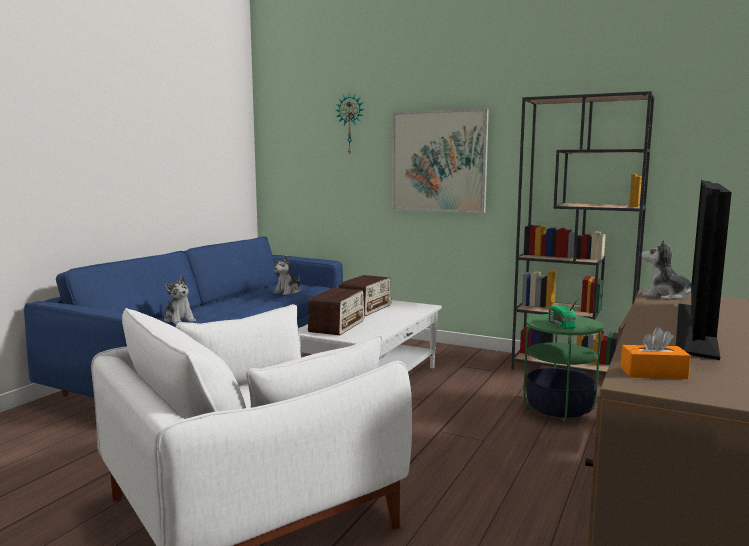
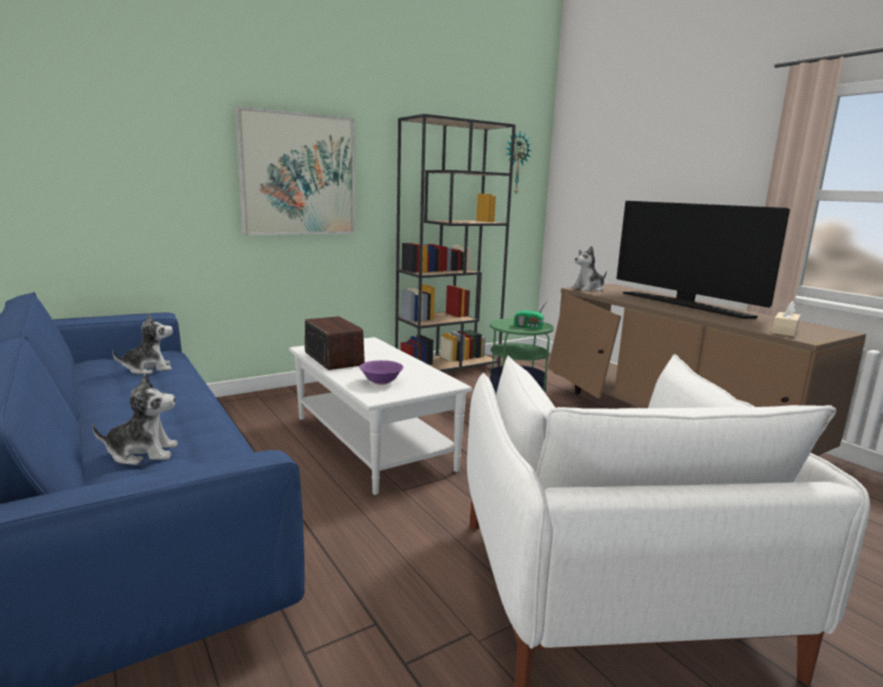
camera: 60 degrees left, 5 degrees up
(288, 292) = (148, 369): plush toy -> plush toy turned 90 degrees counterclockwise
(337, 326) = (381, 382): radio -> purple bowl
(350, 124) = (165, 113): wall clock -> wall clock (516, 163)
(653, 373) = (784, 331): orange tissue box -> beige tissue box

